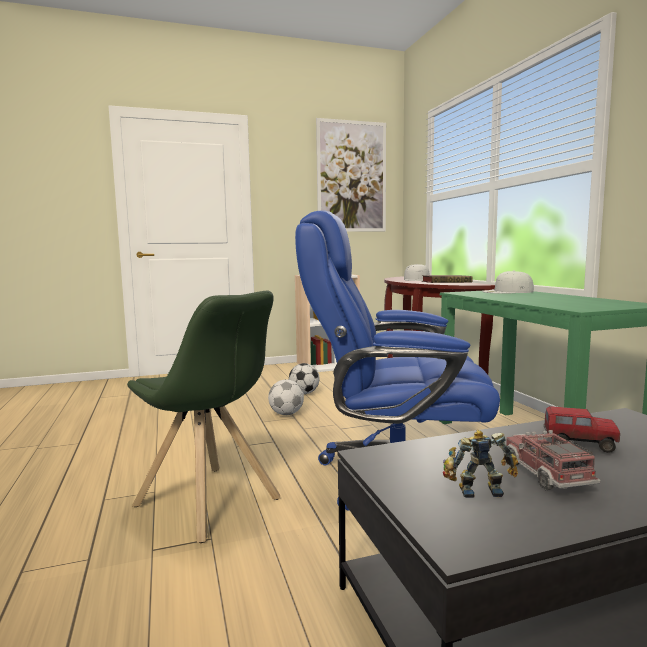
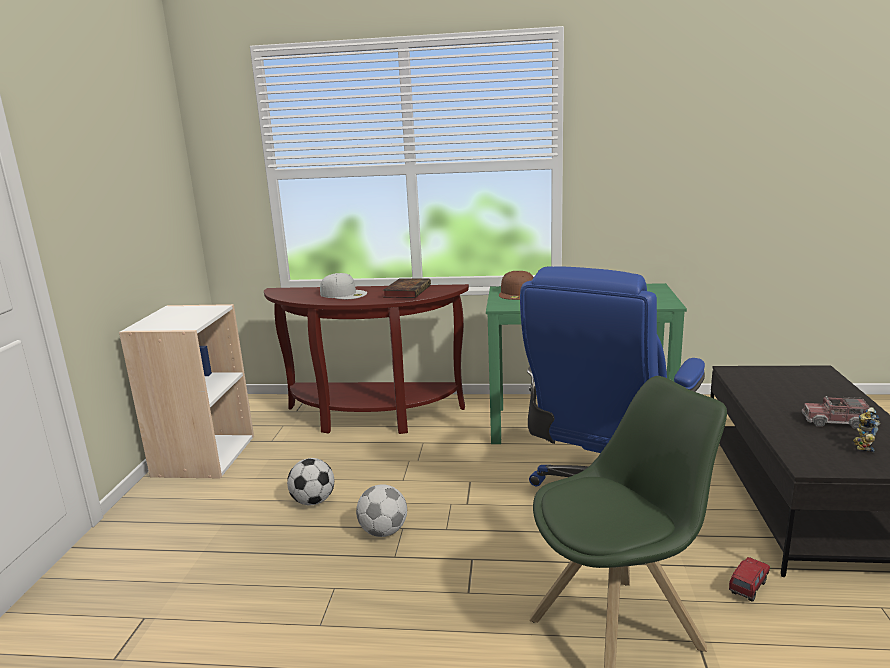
camera: 65 degrees left, 10 degrees up
(351, 177) = (140, 141): picture -> none
(507, 291) = (517, 293): white cap -> brown cap
(579, 445) = (785, 399): toy truck -> toy truck (748, 588)

